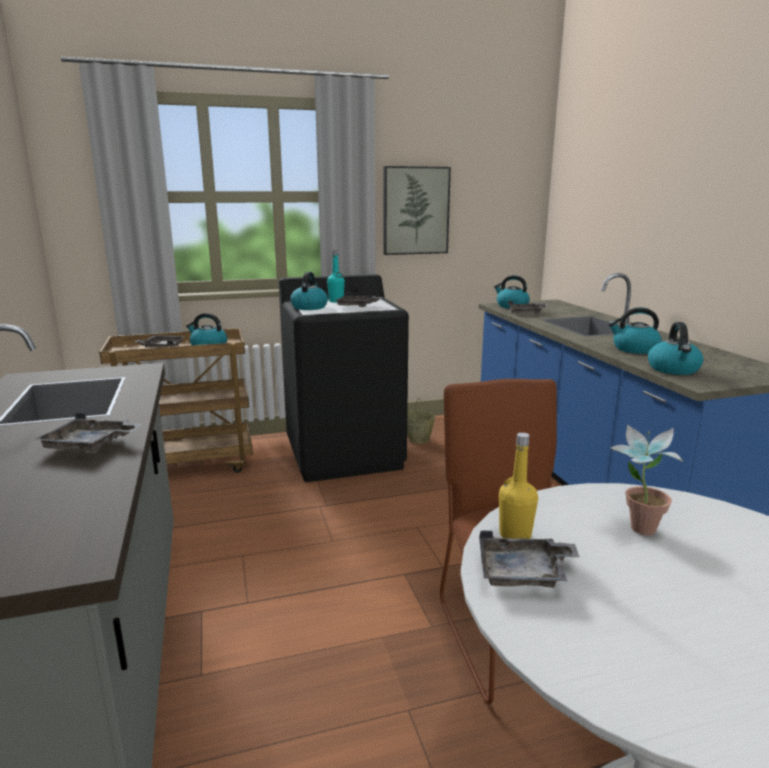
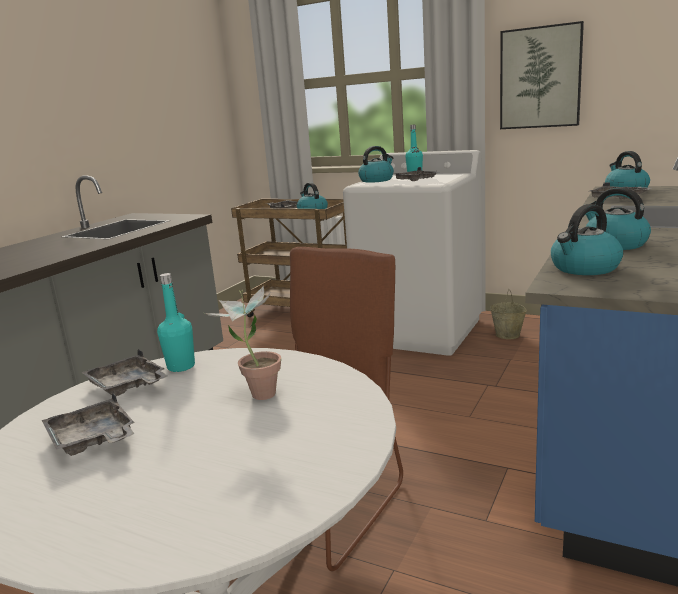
camera: 45 degrees right, 0 degrees up
(90, 445) = (63, 251): grey tray -> grey tray (93, 440)
(345, 454) = (420, 331): black washing machine -> white washing machine
(515, 535) = (181, 366): yellow bottle -> turquoise bottle

